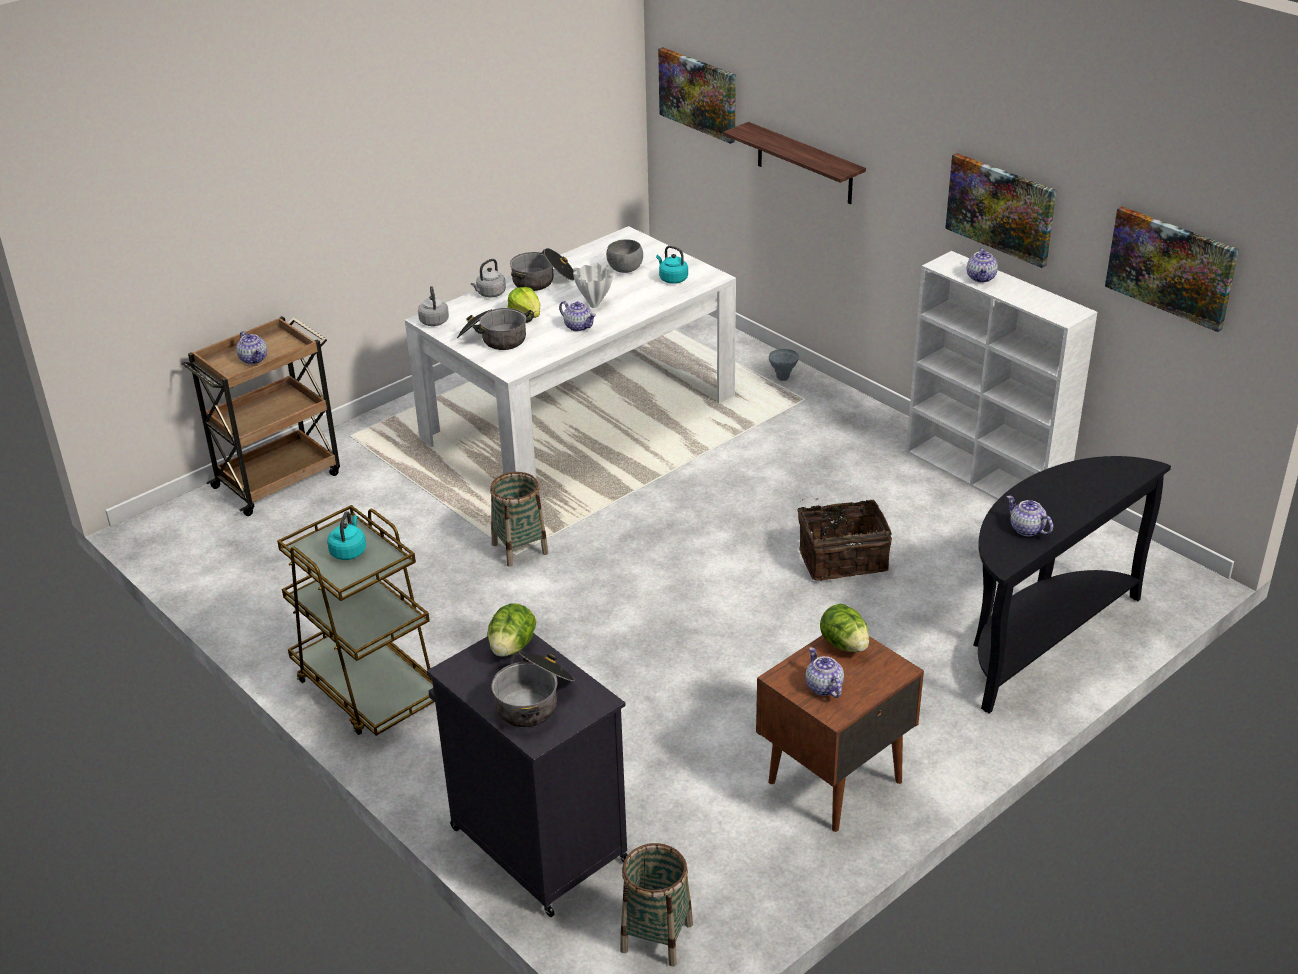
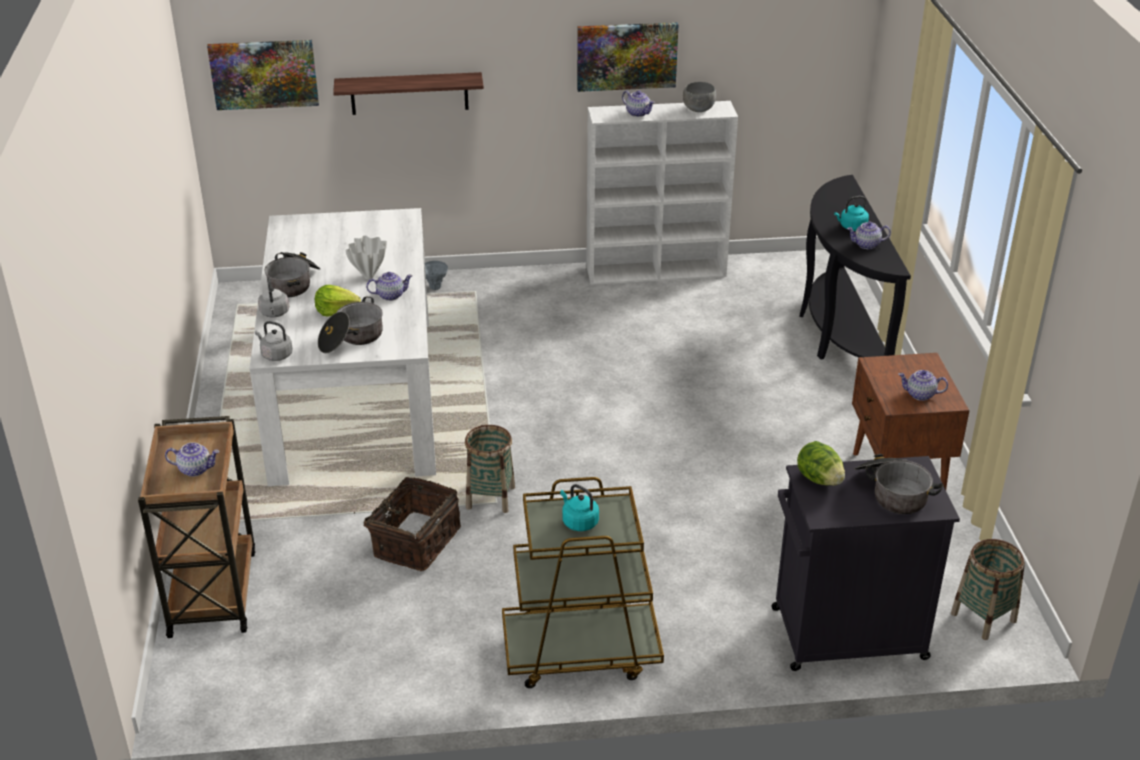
camera: 55 degrees left, 0 degrees up
(625, 270) = (336, 244): grey bowl -> grey bowl (699, 110)
(672, 279) = (382, 231): turquoise kettle -> turquoise kettle (851, 227)
(842, 558) = (676, 364): basket -> basket (414, 541)
(844, 644) = (884, 368): lettuce -> none
(1171, 267) = (783, 43): picture -> none

